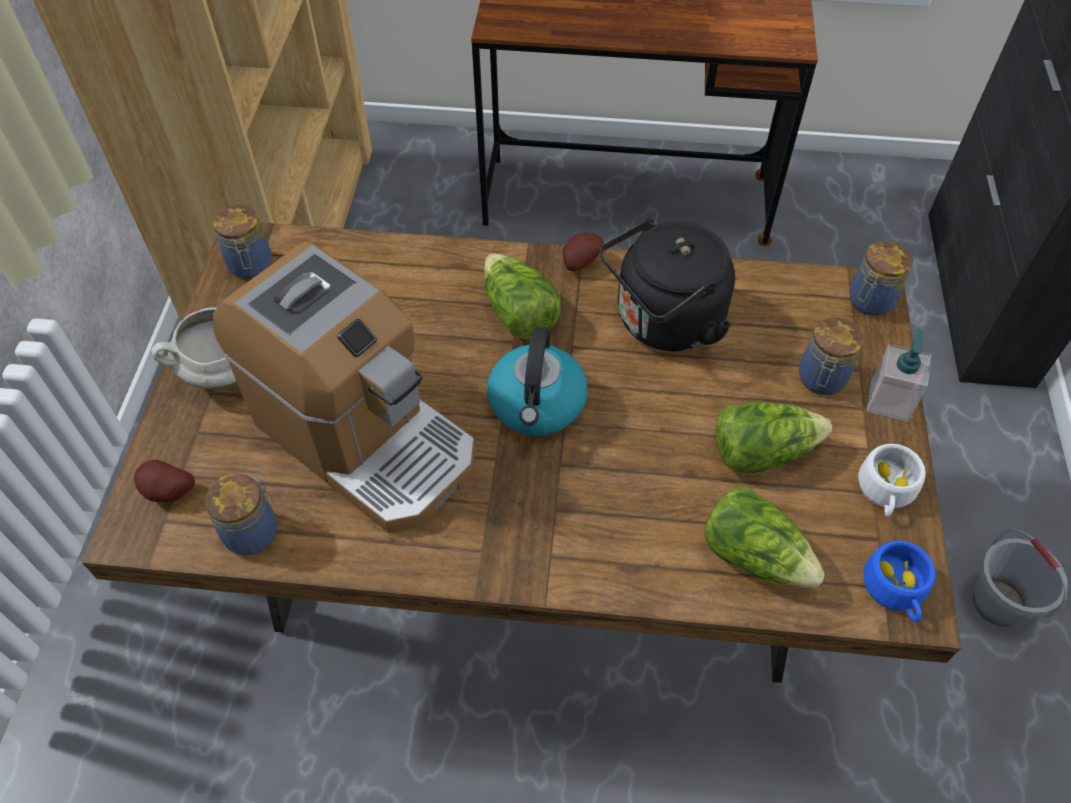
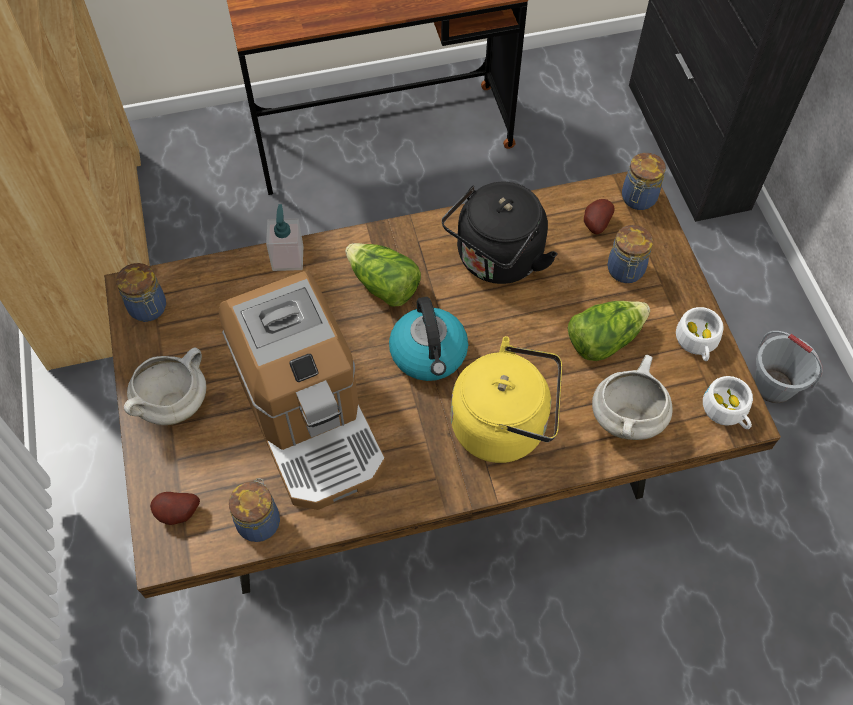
camera: 20 degrees left, 5 degrees up
(366, 438) = (311, 422): coffee machine -> coffee machine turned 45 degrees clockwise
(579, 262) = (412, 228): potato -> potato (595, 224)
(594, 515) = (505, 425): none -> yellow kettle
(754, 554) = (626, 417): lettuce -> white cooking pot
(889, 401) = (677, 273): soap dispenser -> soap dispenser (288, 258)
(895, 591) = (727, 412): blue cup -> white cup

